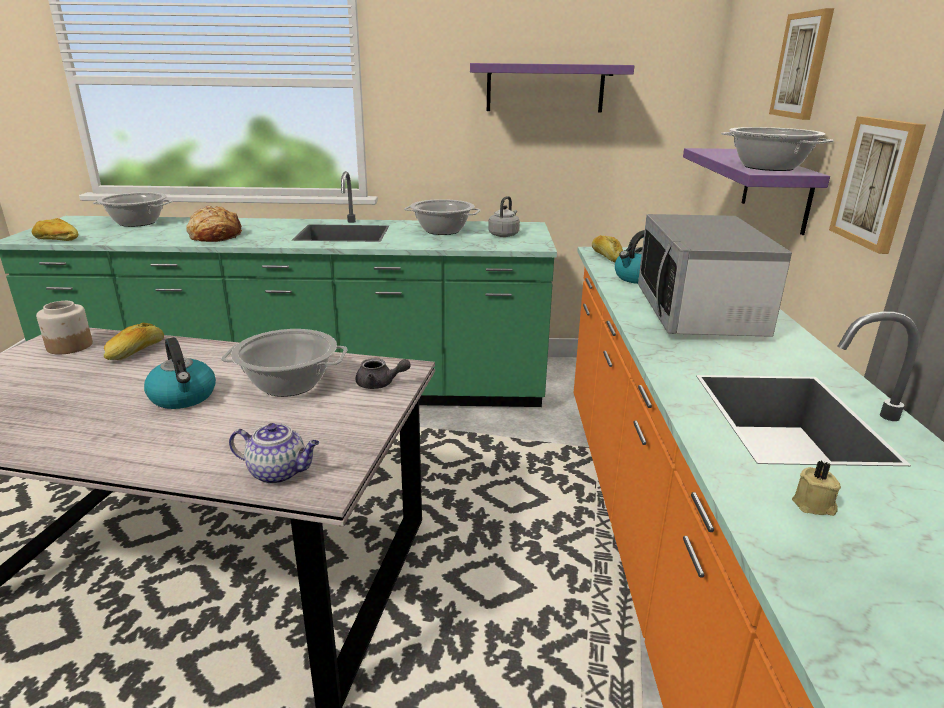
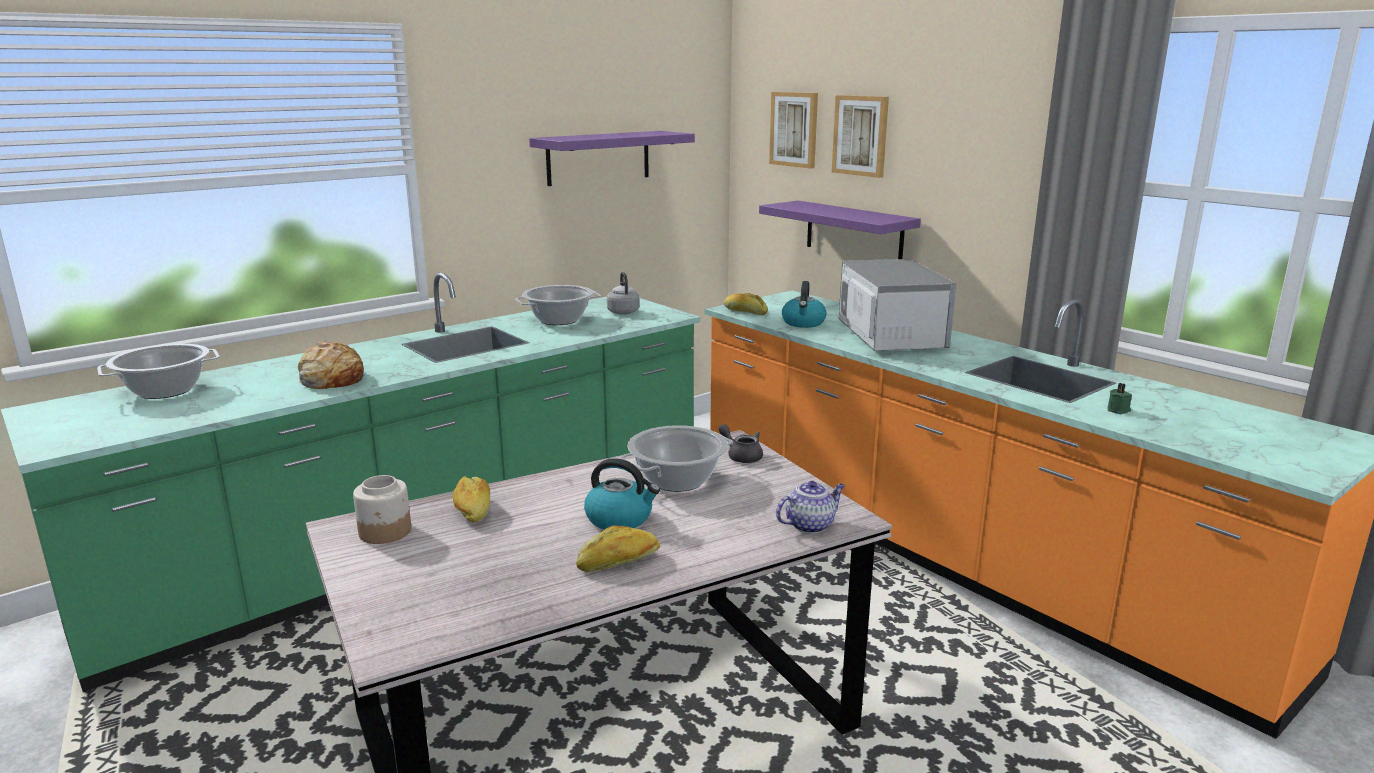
camera: 40 degrees left, 5 degrees down
(56, 239) = (118, 434): bread -> bread (619, 562)
(380, 384) = (741, 456): grey teapot -> grey teapot turned 105 degrees counterclockwise
(699, 313) = (889, 337): microwave -> microwave turned 150 degrees counterclockwise
(768, 167) = (871, 217): cooking pot -> none
(814, 506) = (1118, 410): beige candle -> green candle
(876, 183) = (972, 221): picture -> picture (794, 129)

